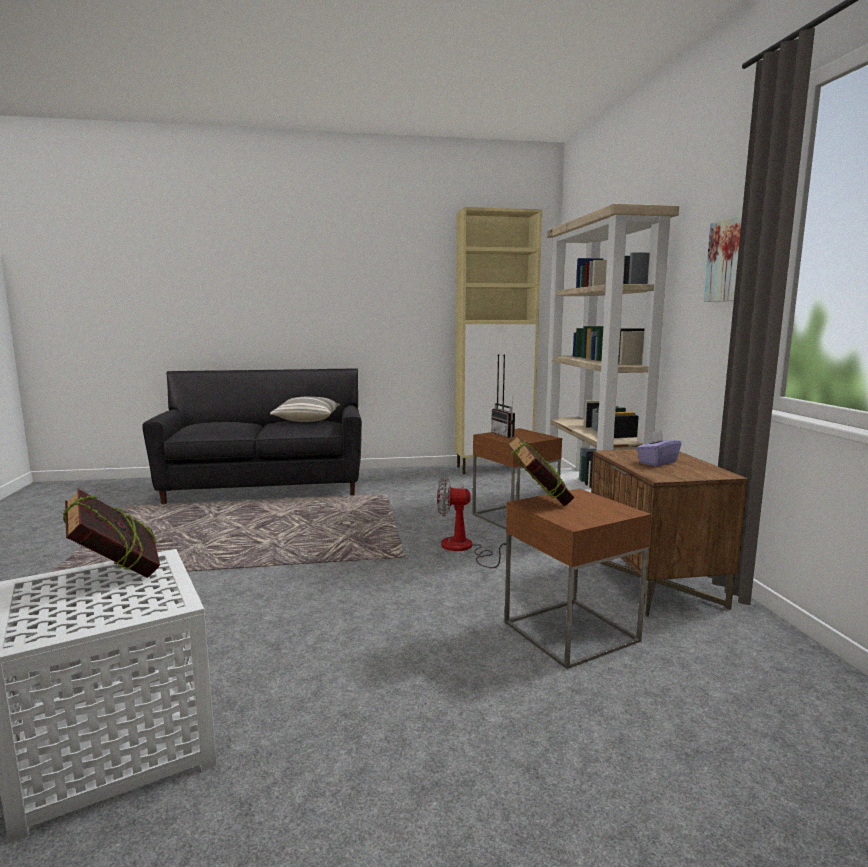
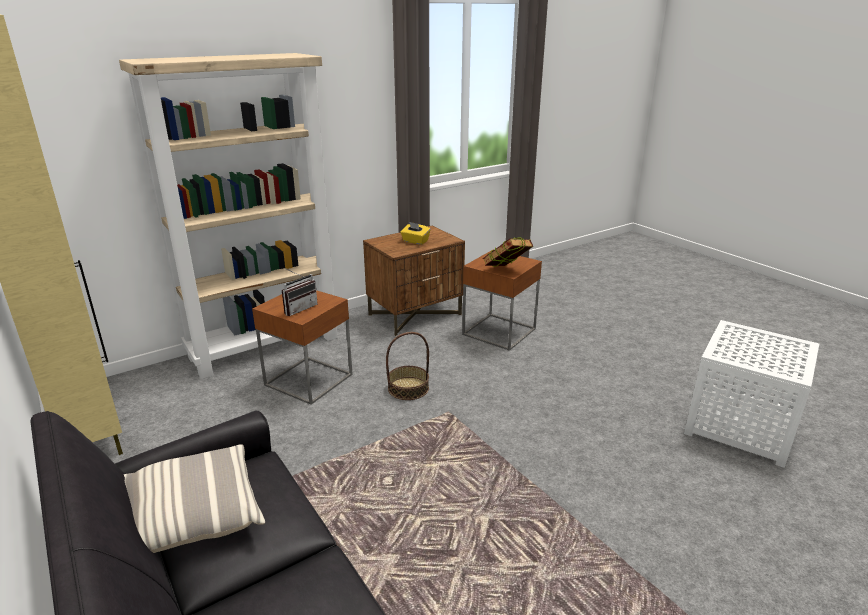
camera: 115 degrees left, 15 degrees up
(117, 575) = (745, 355): book -> none
(464, 549) = (408, 388): fan -> basket
(657, 462) = (415, 241): purple tissue box -> yellow tissue box
(729, 260) = (361, 101): picture -> none

